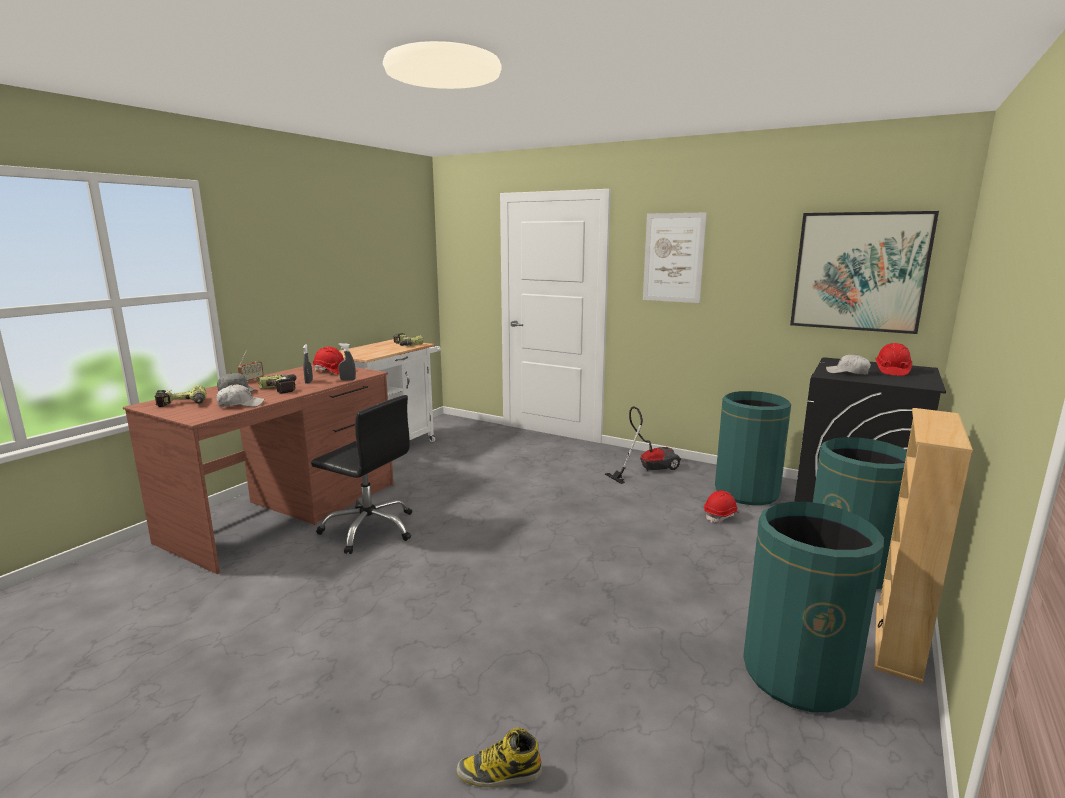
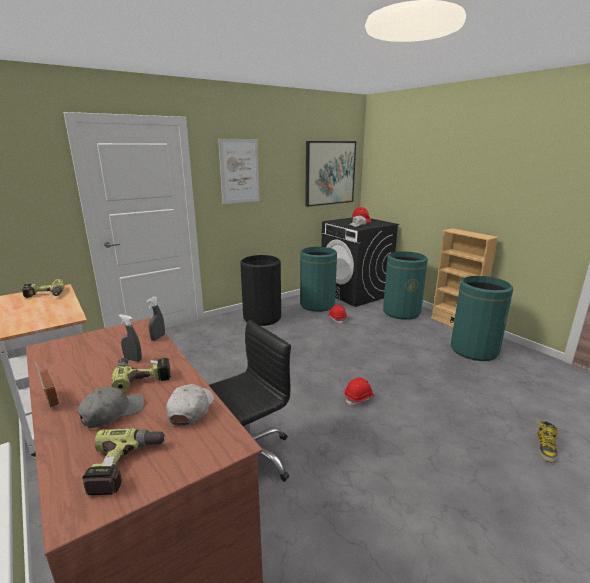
camera: 65 degrees left, 5 degrees up
(331, 371) = (99, 343): red hard hat -> red hard hat (359, 398)
(647, 469) = (262, 318): vacuum cleaner -> black trash can

